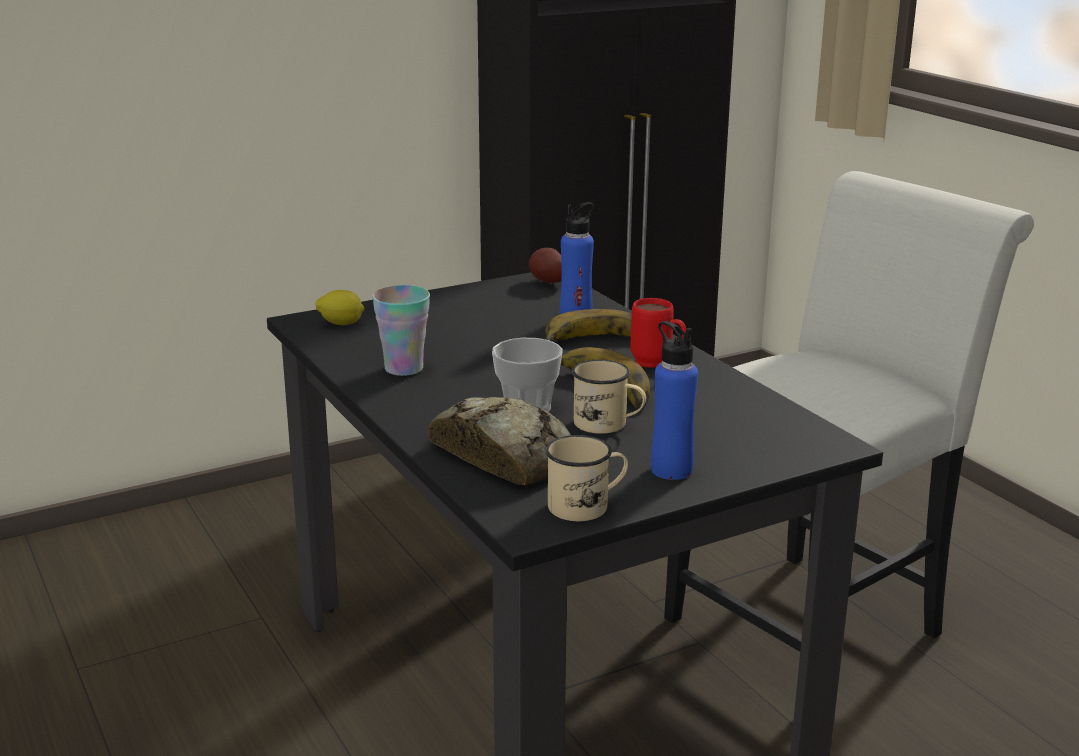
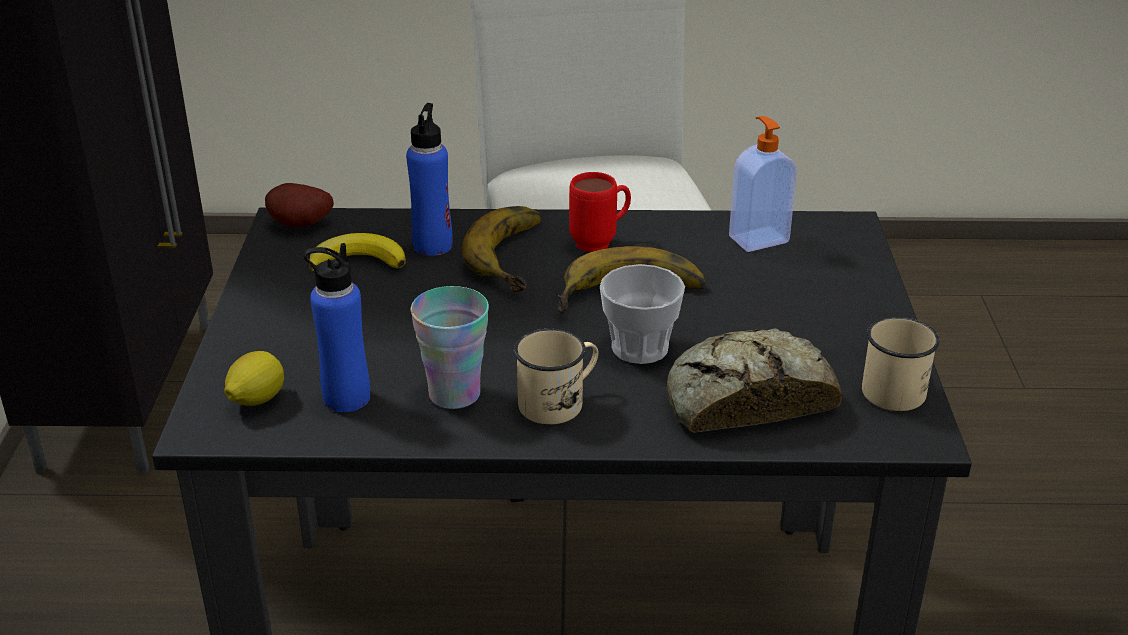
camera: 60 degrees left, 10 degrees up
(527, 306) = (358, 260): none -> banana
(608, 424) = (721, 316): beige mug -> beige mug (559, 401)
(671, 470) = (846, 317): blue bottle -> blue bottle (346, 398)
(750, 414) = (757, 239): none -> soap dispenser

